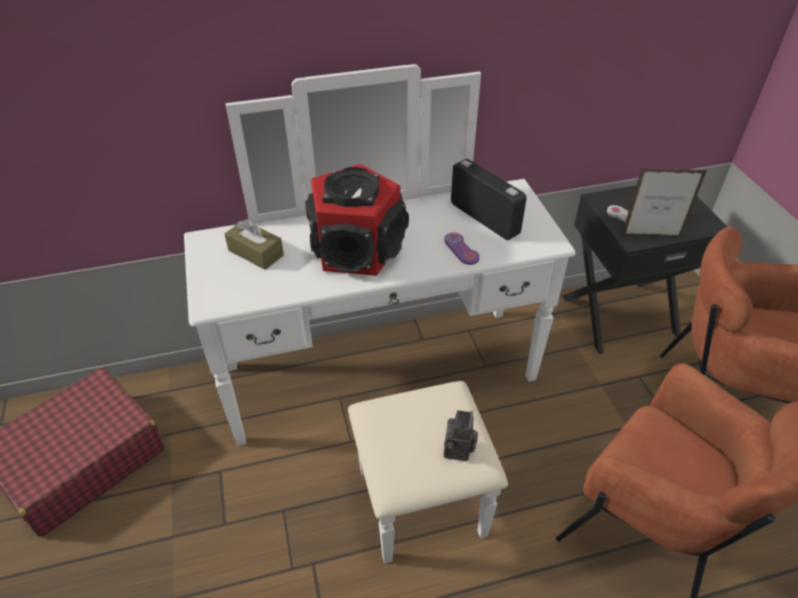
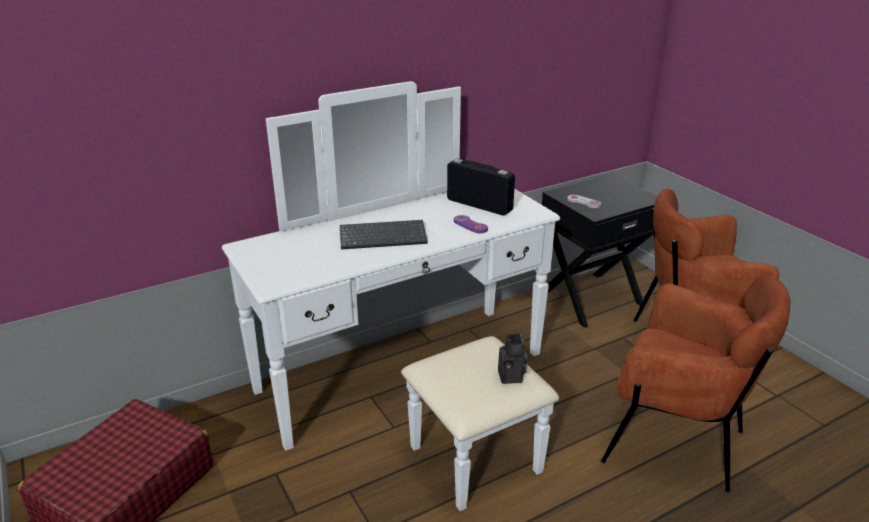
camera: 15 degrees left, 15 degrees down
(256, 253) = (296, 249): brown tissue box -> none
(357, 250) = (384, 236): speaker -> keyboard
(651, 236) = (608, 210): picture frame -> none

